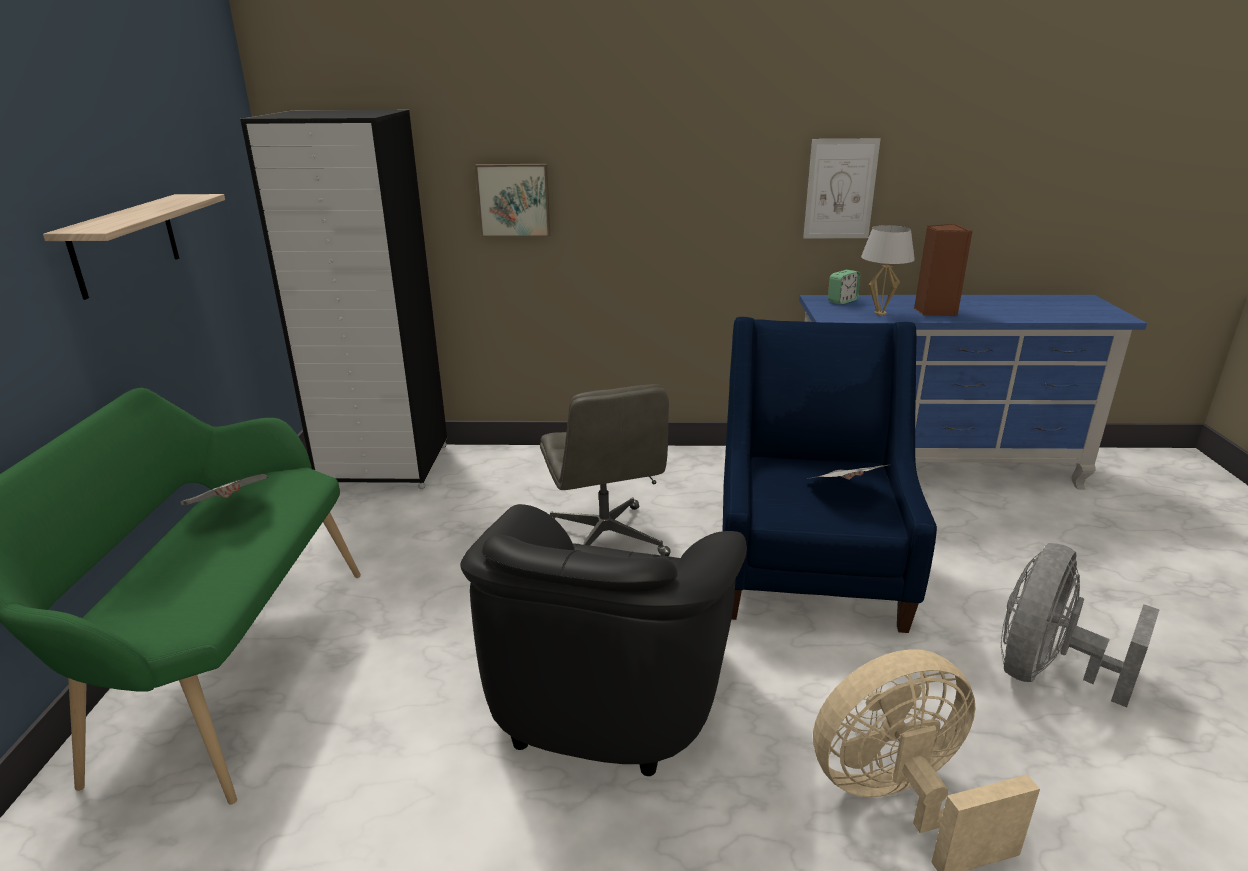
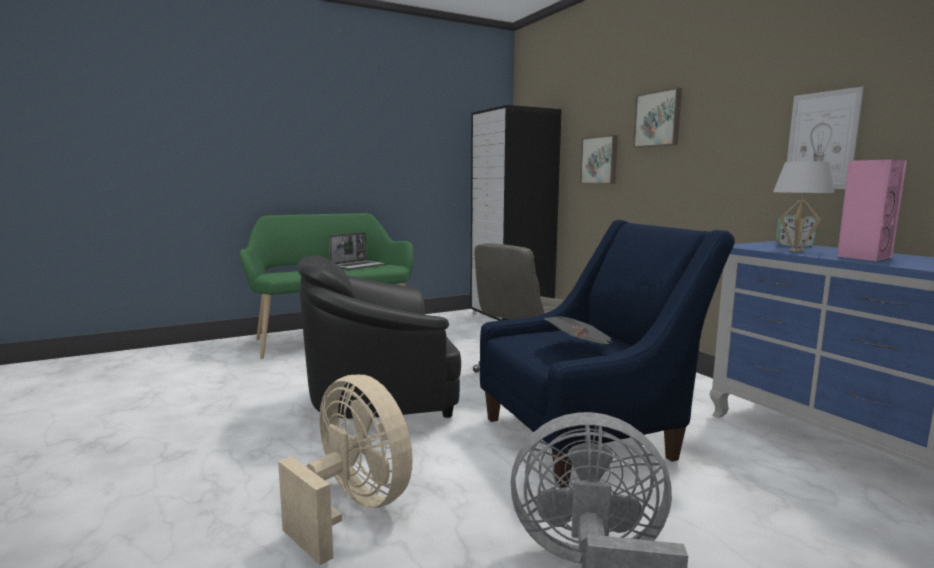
camera: 60 degrees right, 15 degrees down
(125, 244) = (391, 156): shelf -> none
(230, 510) = (358, 266): newspaper -> laptop
(623, 147) = (658, 119): none -> picture
(934, 311) = (863, 257): brown speaker -> pink speaker

